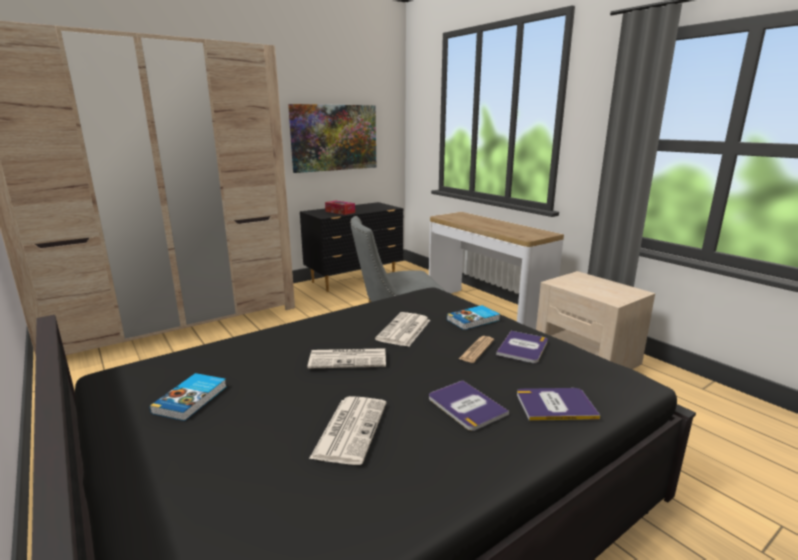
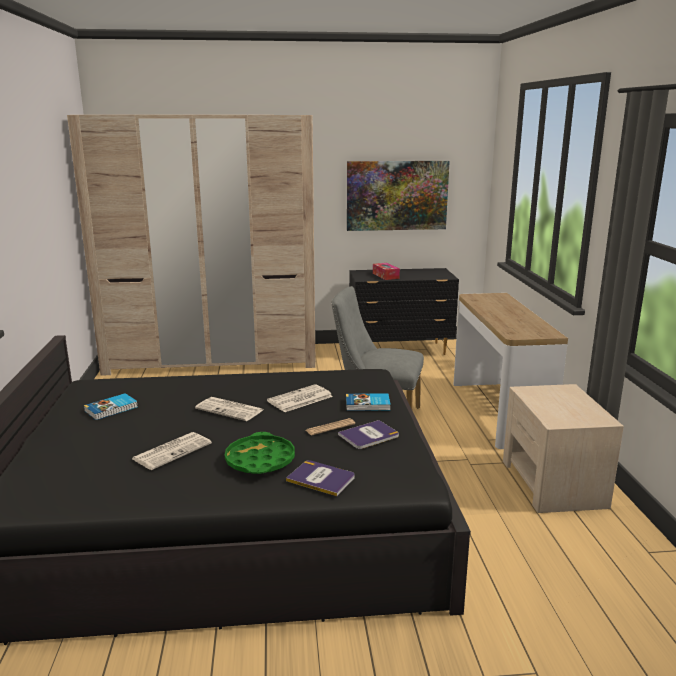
camera: 30 degrees right, 0 degrees up
(466, 406) = (260, 460): book -> green tray

